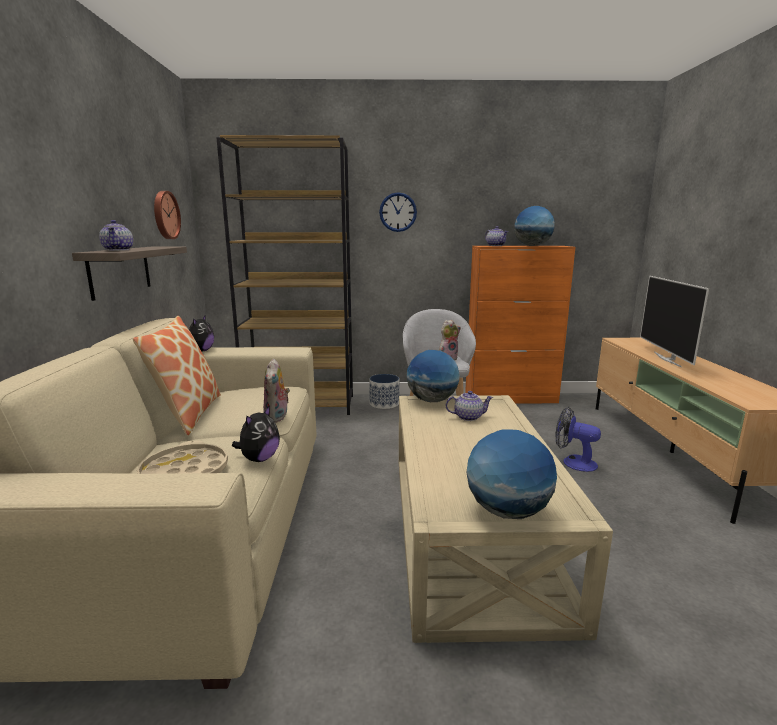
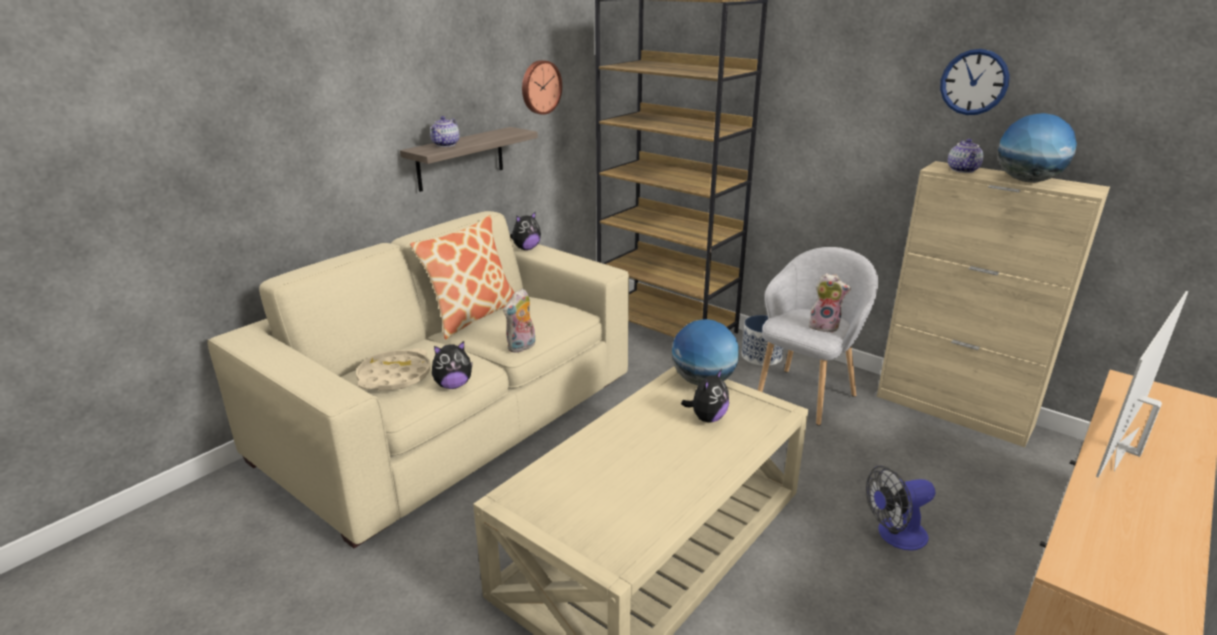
camera: 40 degrees right, 10 degrees up
(398, 212) = (829, 95): wall clock -> wall clock (974, 82)
(468, 417) = (707, 418): teapot -> plush toy
(507, 511) = (564, 527): globe -> none
(511, 398) = (953, 411): orange cabinet -> beige cabinet
(573, 462) = (894, 535): fan -> fan turned 90 degrees counterclockwise

